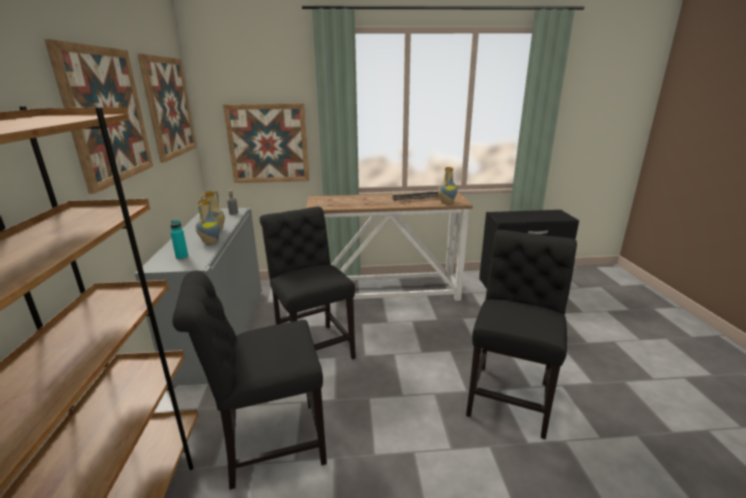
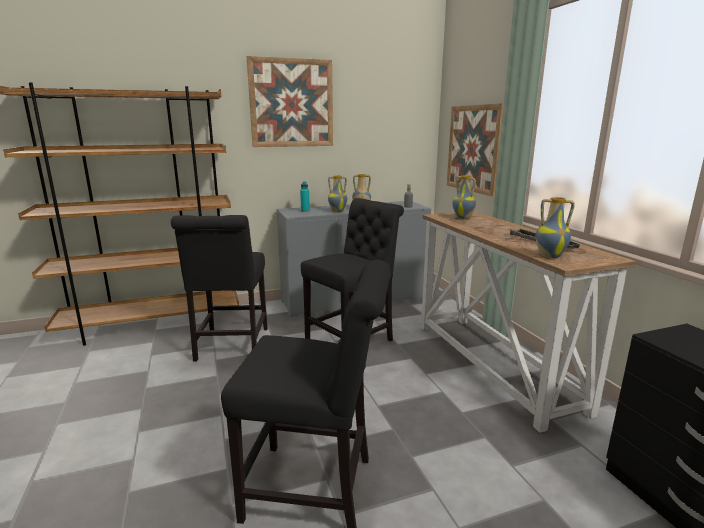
camera: 75 degrees right, 5 degrees down
(169, 107) = (388, 105): picture -> none
(269, 444) = (231, 346): black chair -> black chair turned 150 degrees counterclockwise
(332, 202) = (463, 218): none -> vase

